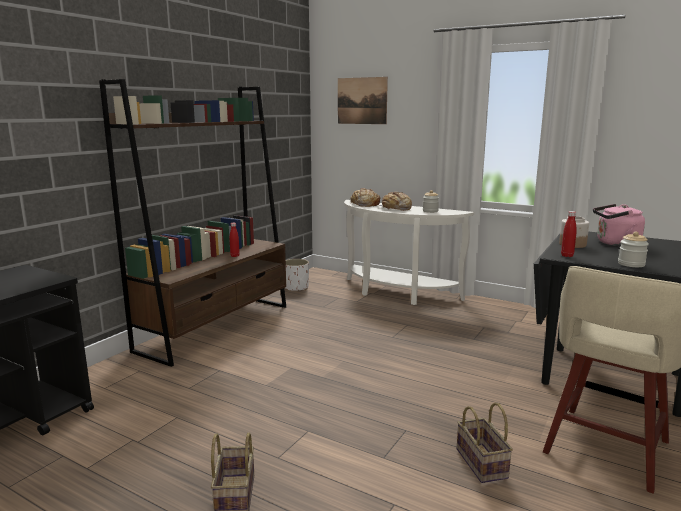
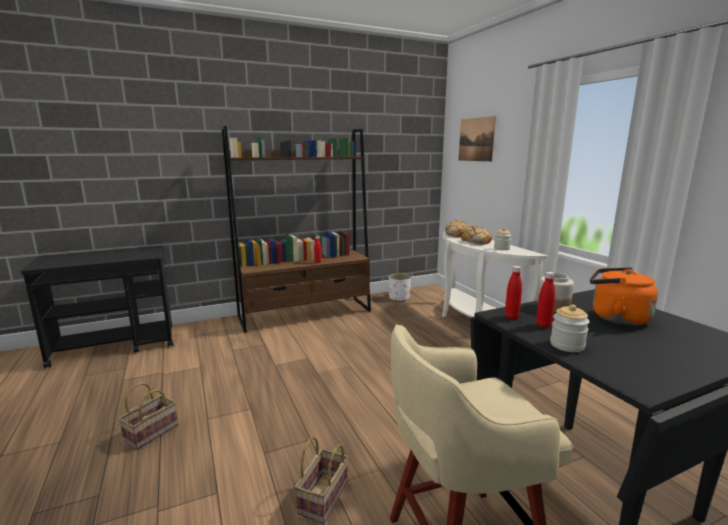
camera: 35 degrees right, 0 degrees up
(594, 256) = (543, 325): none -> red bottle
(615, 243) = (615, 318): pink kettle -> orange kettle

